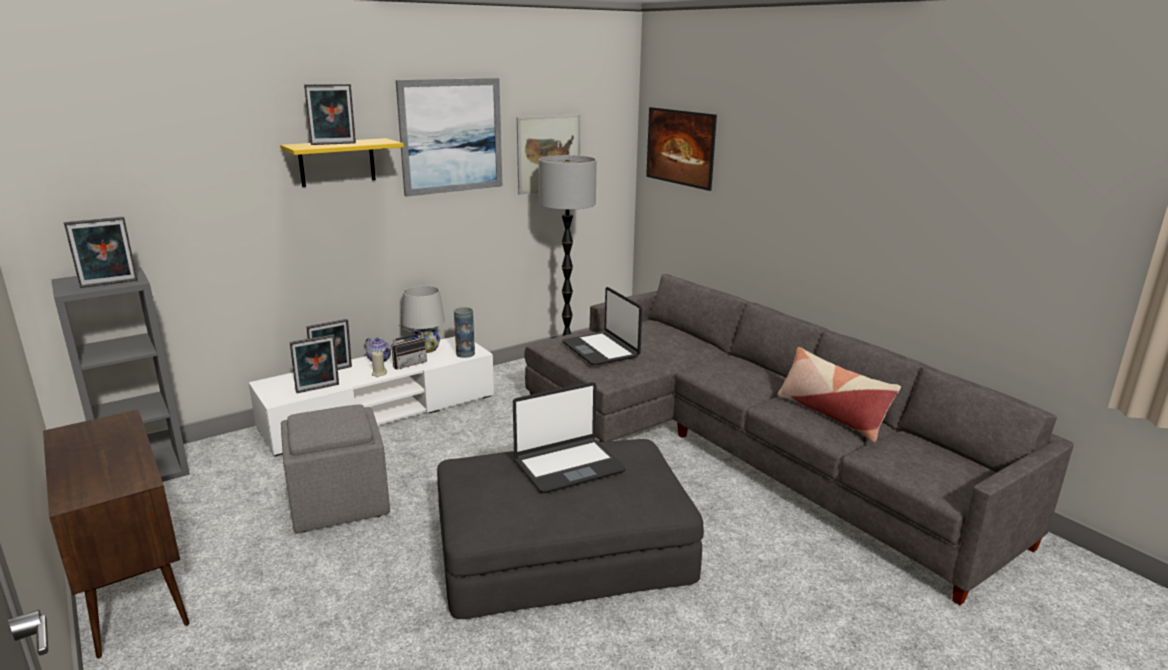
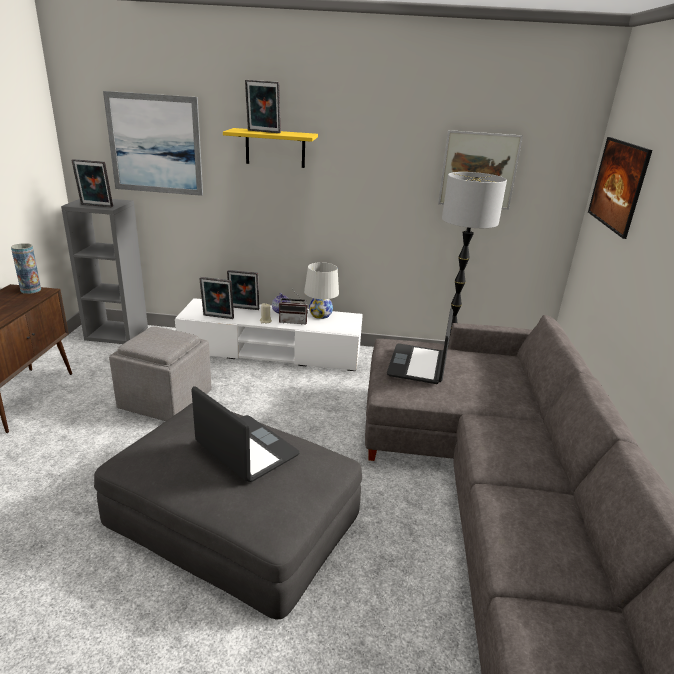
camera: 40 degrees right, 5 degrees up
(451, 136) = (378, 140): picture -> picture (155, 144)
(465, 354) = (340, 329): vase -> vase (31, 290)
(568, 466) = (246, 450): laptop -> laptop turned 150 degrees counterclockwise
(831, 414) = (549, 540): pillow -> none

